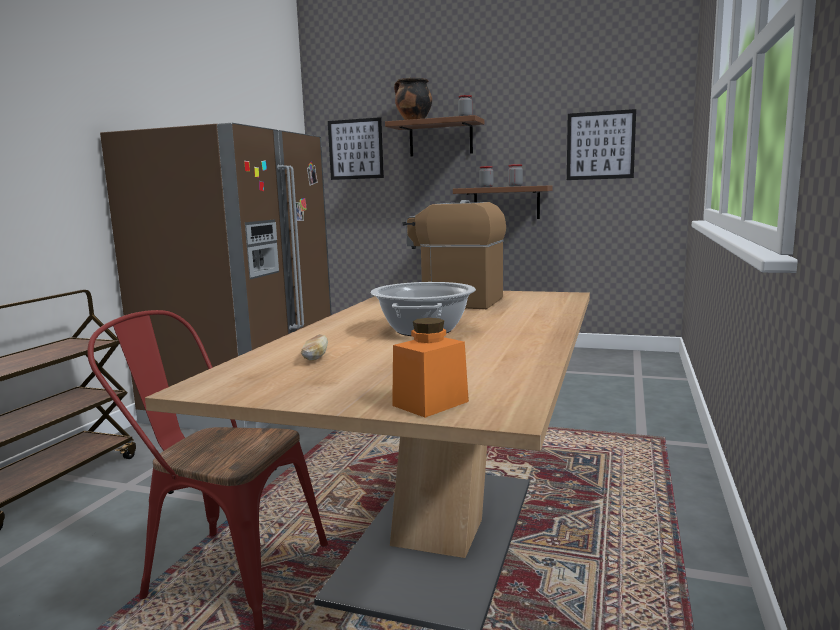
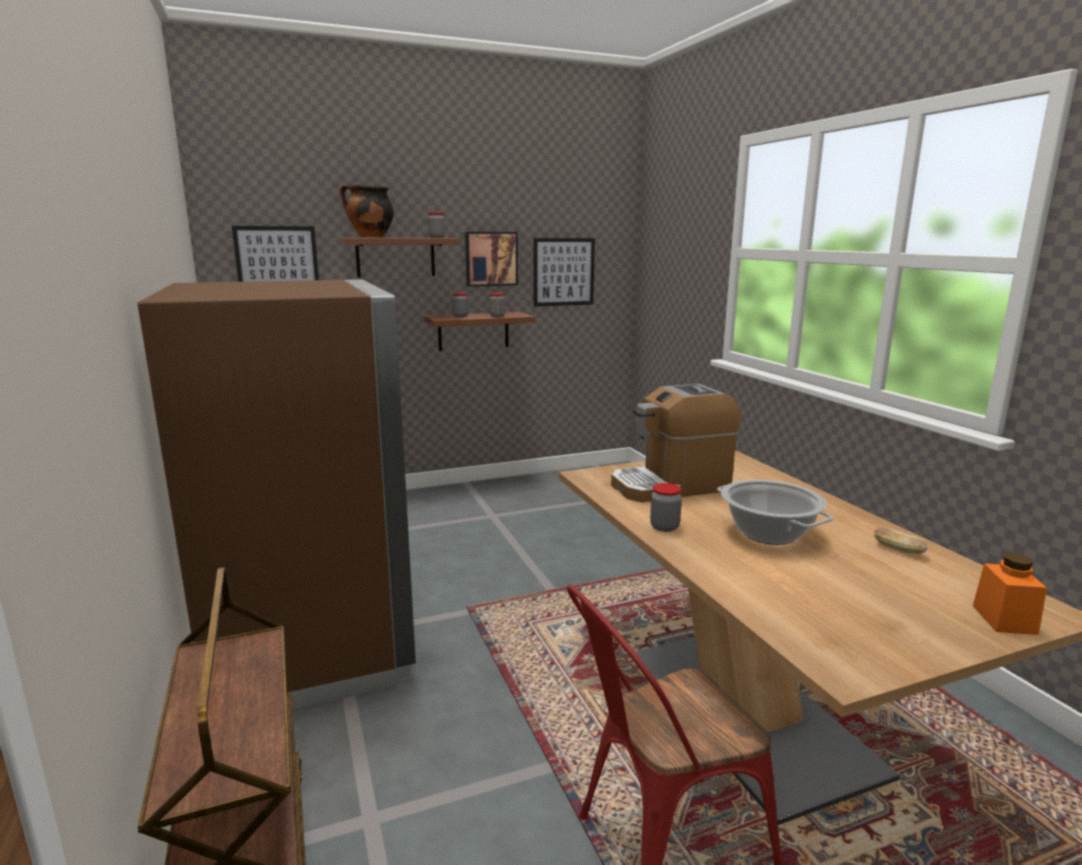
camera: 40 degrees left, 5 degrees up
(315, 358) = (804, 598): bread -> bread (898, 550)
(359, 316) = (664, 527): none -> jar
(524, 136) = (491, 258): none -> picture

